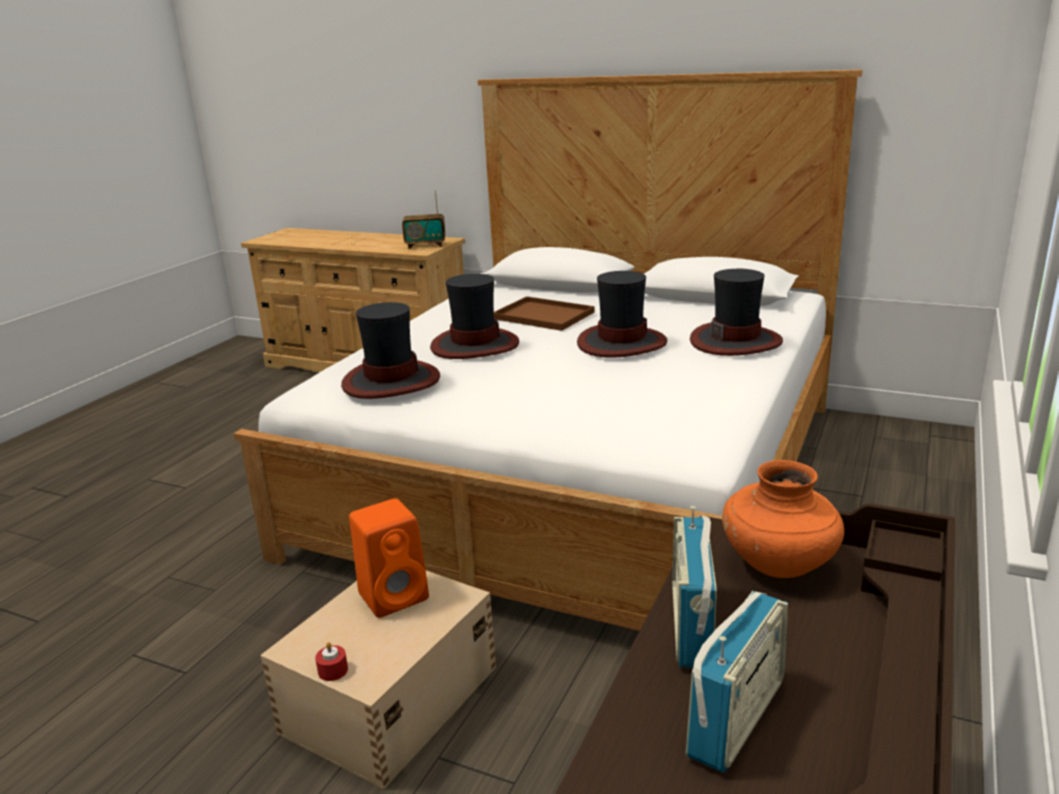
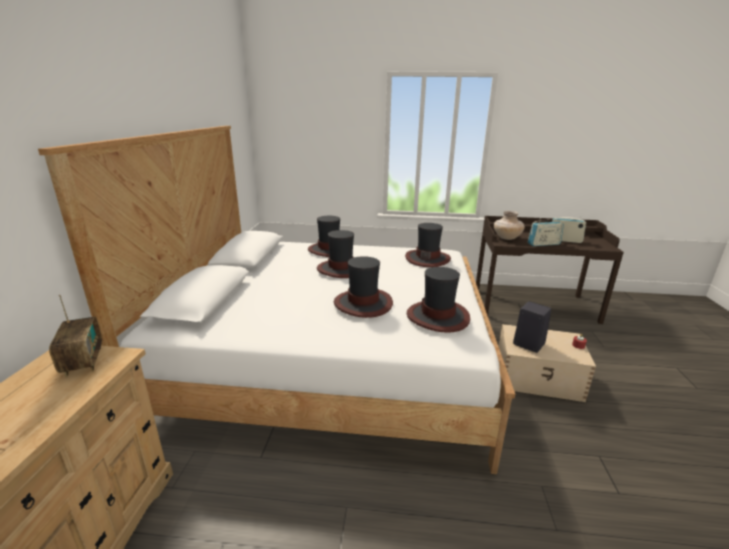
camera: 110 degrees left, 0 degrees up
(395, 595) = (527, 344): orange speaker -> black speaker
(541, 315) = (292, 294): brown tray -> none
(650, 419) = (427, 258): none -> hat
(779, 565) = (506, 238): orange vase -> beige vase

